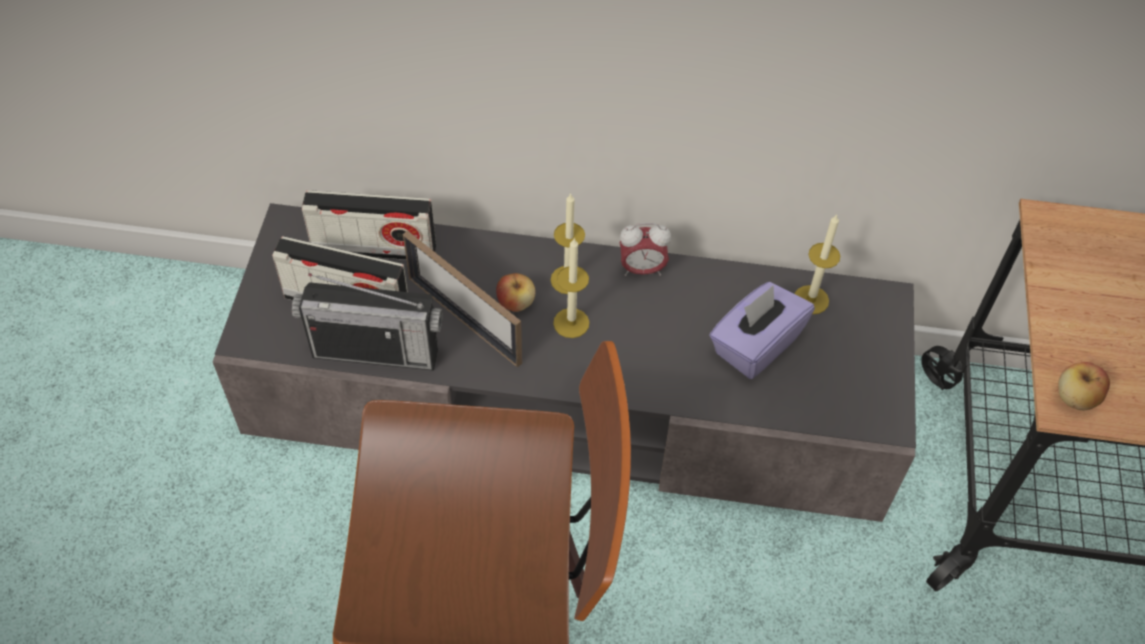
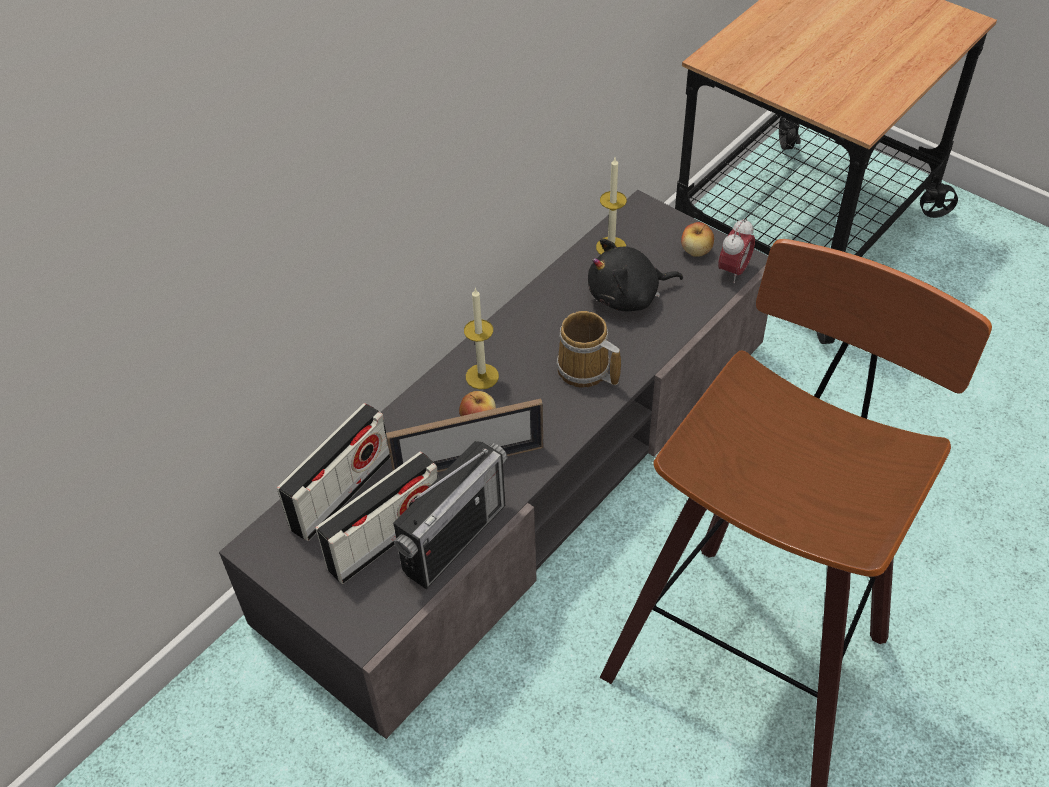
camera: 55 degrees left, 5 degrees down
(571, 323) = (526, 394): candle -> none
(632, 356) = (585, 371): none -> mug
(642, 269) = (508, 327): alarm clock -> alarm clock (733, 271)
(755, 345) = (628, 296): purple tissue box -> black plush toy
(1075, 398) = (858, 118): apple -> apple (696, 251)

